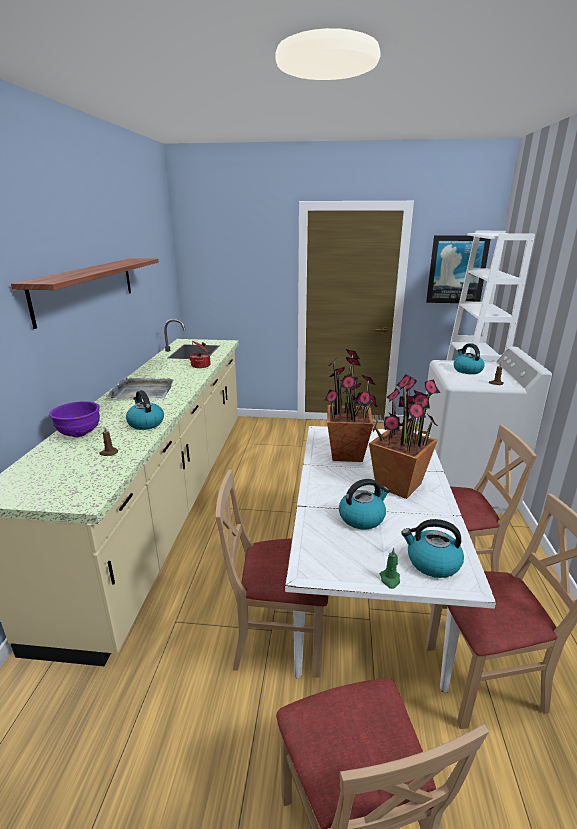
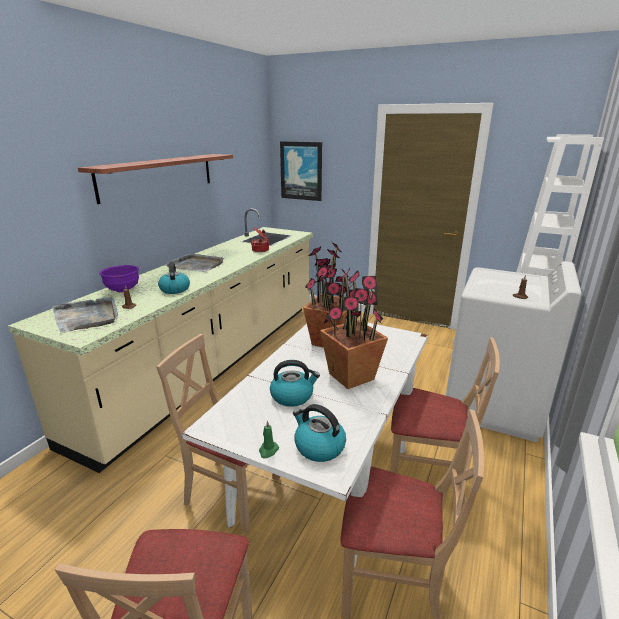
camera: 20 degrees right, 0 degrees up
(65, 474) = (87, 317): none -> grey tray
(457, 270) = (537, 176): picture -> picture (301, 171)
(467, 370) = (501, 281): kettle -> none

